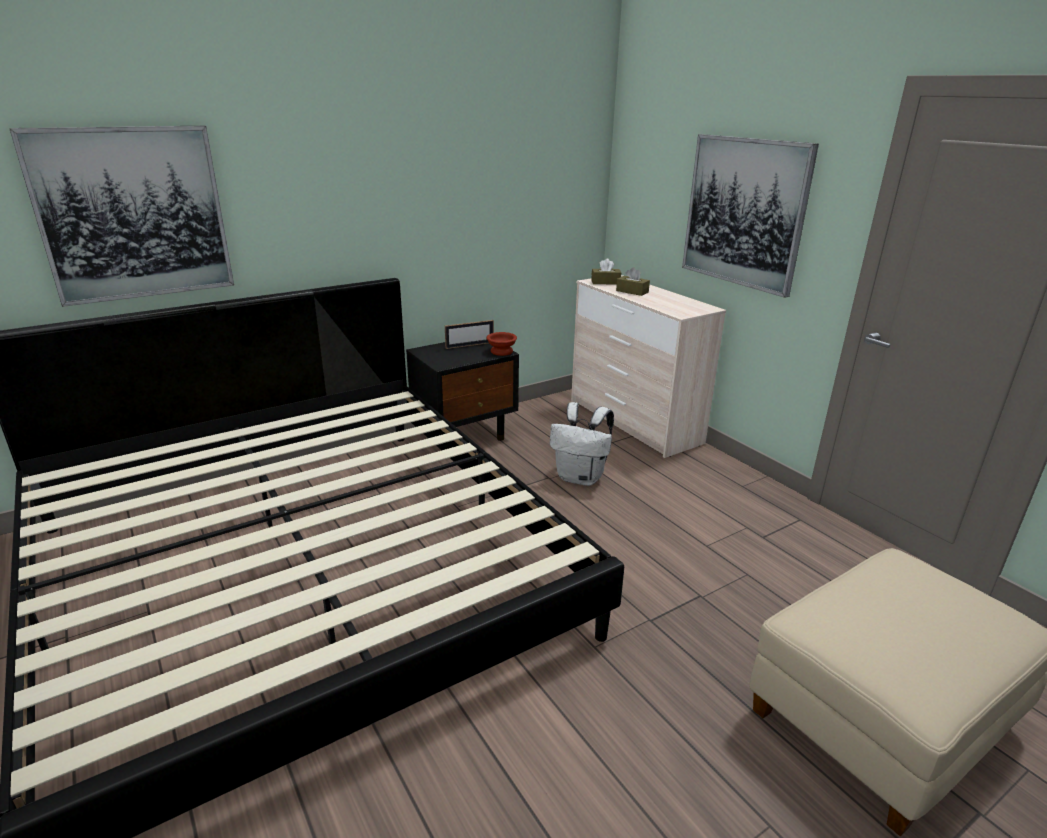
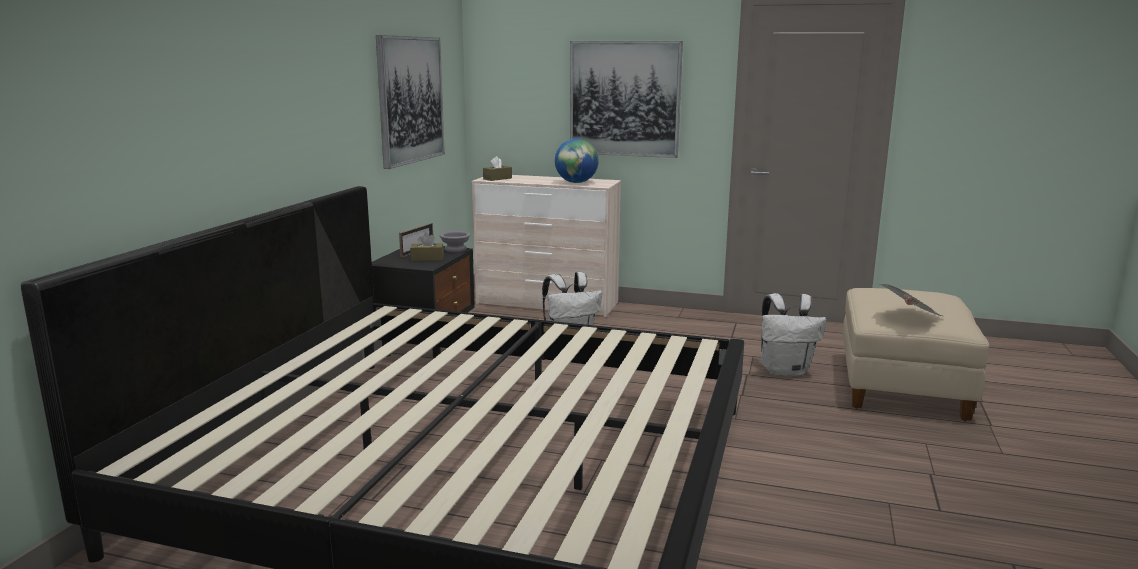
camera: 40 degrees left, 10 degrees down
(133, 214) = (165, 120): picture -> picture (410, 100)
(502, 351) = (455, 249): brown bowl -> grey bowl
(632, 291) = (533, 180): brown tissue box -> brown tissue box (427, 258)
(667, 304) = (576, 182): none -> globe
(753, 613) = (785, 371): none -> white backpack
(861, 639) = (910, 316): none -> newspaper

